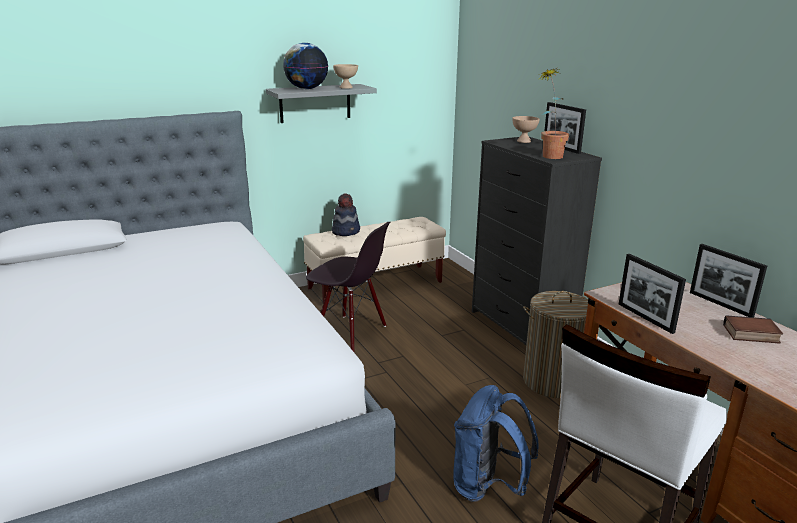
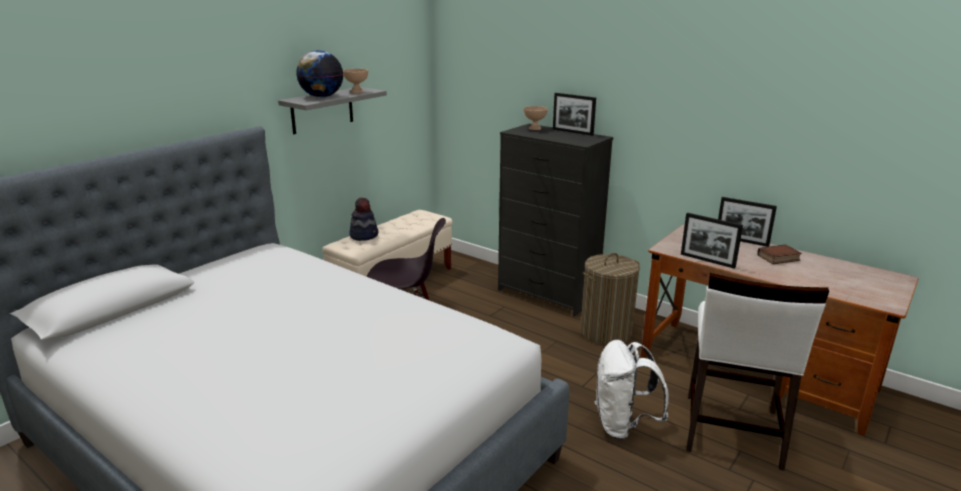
camera: 25 degrees left, 0 degrees up
(488, 487) = (623, 425): blue backpack -> white backpack
(549, 155) = (573, 139): potted plant -> none

